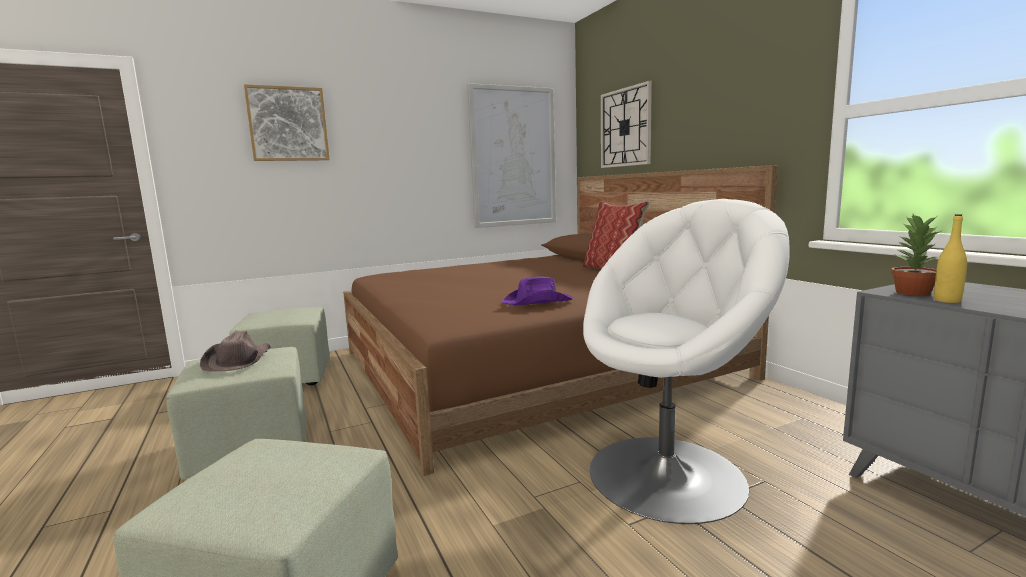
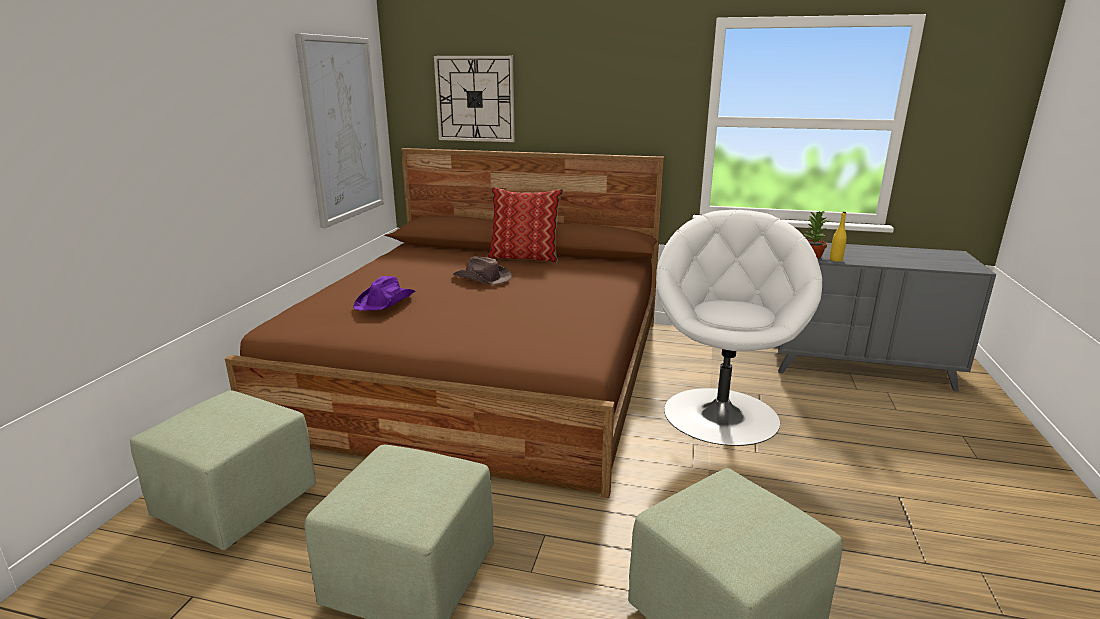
camera: 50 degrees left, 10 degrees up
(238, 360) = (397, 483): brown hat -> brown hat (482, 278)
(288, 124) = (99, 108): picture -> none
(538, 302) = (580, 311): purple hat -> purple hat (386, 301)

